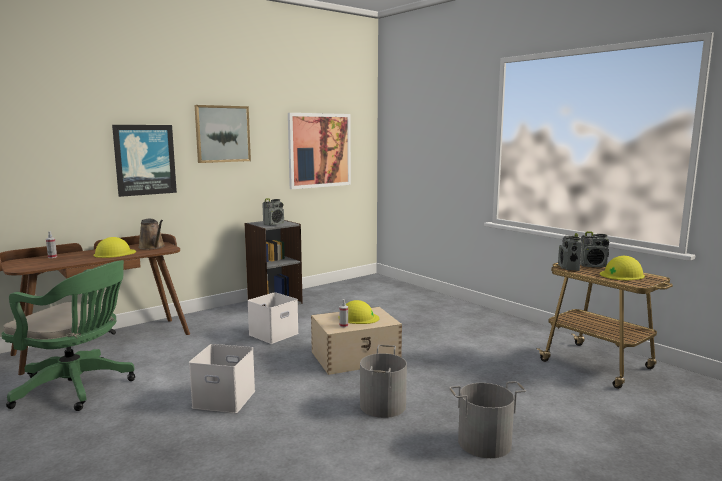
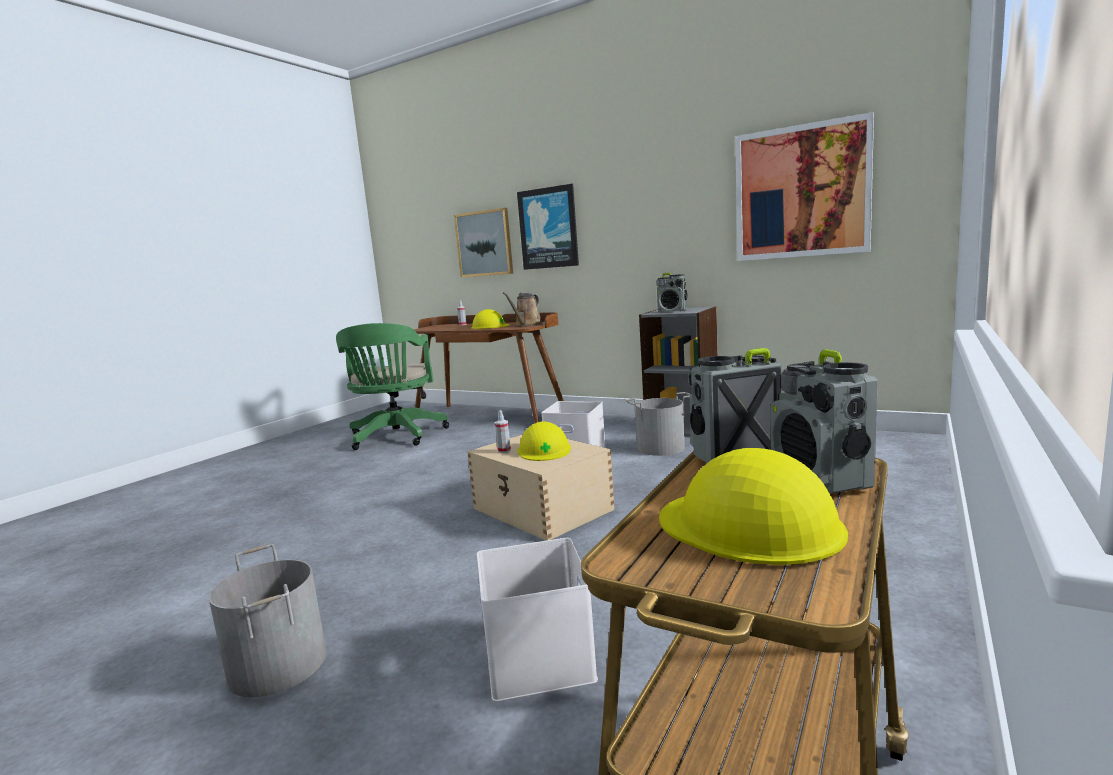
camera: 70 degrees right, 0 degrees up
(222, 134) = (634, 186): picture -> picture (484, 243)
(226, 398) = (390, 483): white storage box -> white storage box (541, 659)
(383, 405) = (392, 561): grey bucket -> grey bucket (661, 448)

